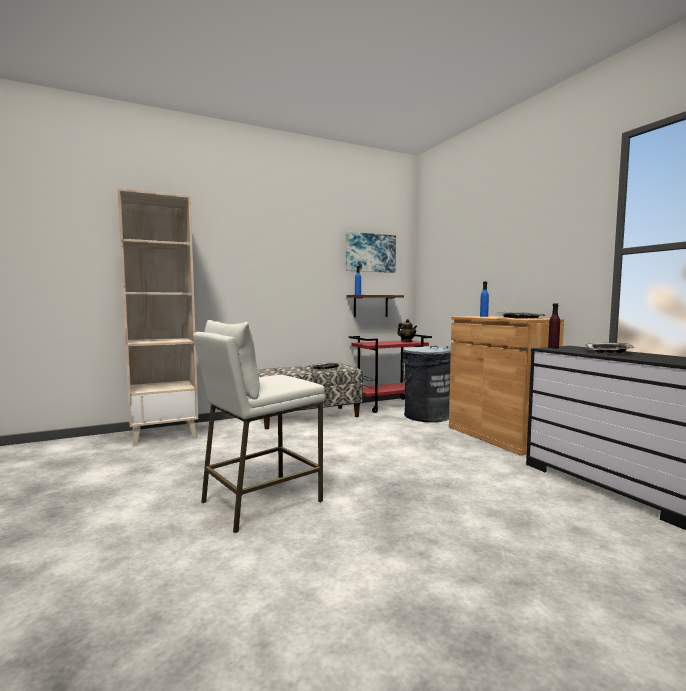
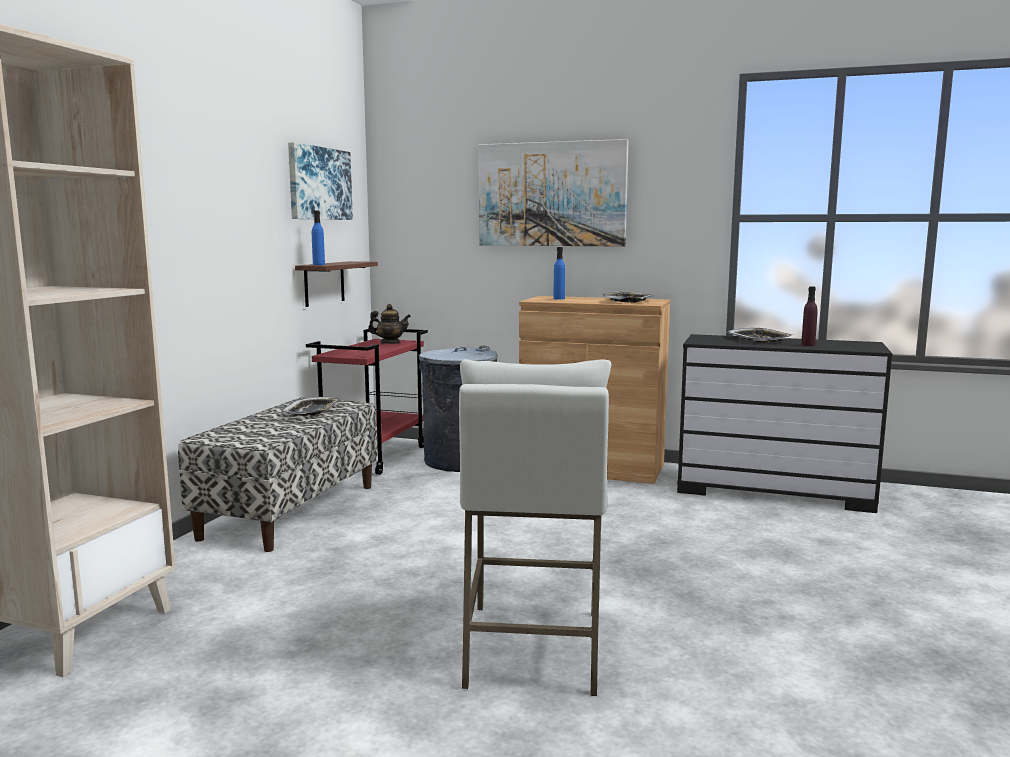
camera: 45 degrees left, 5 degrees up
(497, 248) = (551, 194): none -> picture
(553, 347) = (697, 340): purple bottle -> purple bottle (808, 345)

